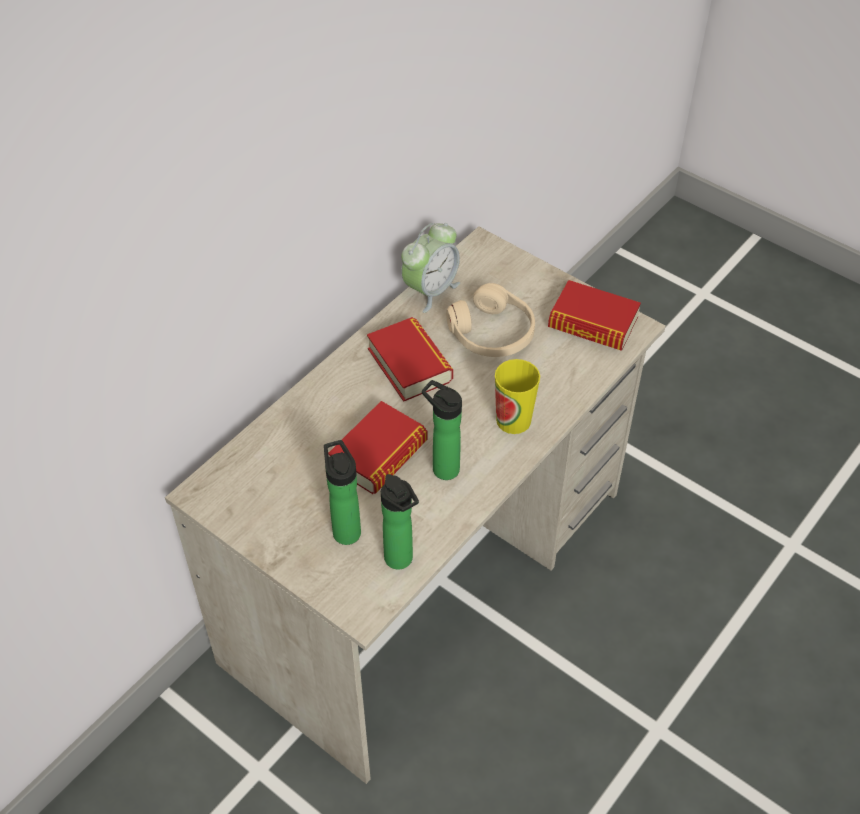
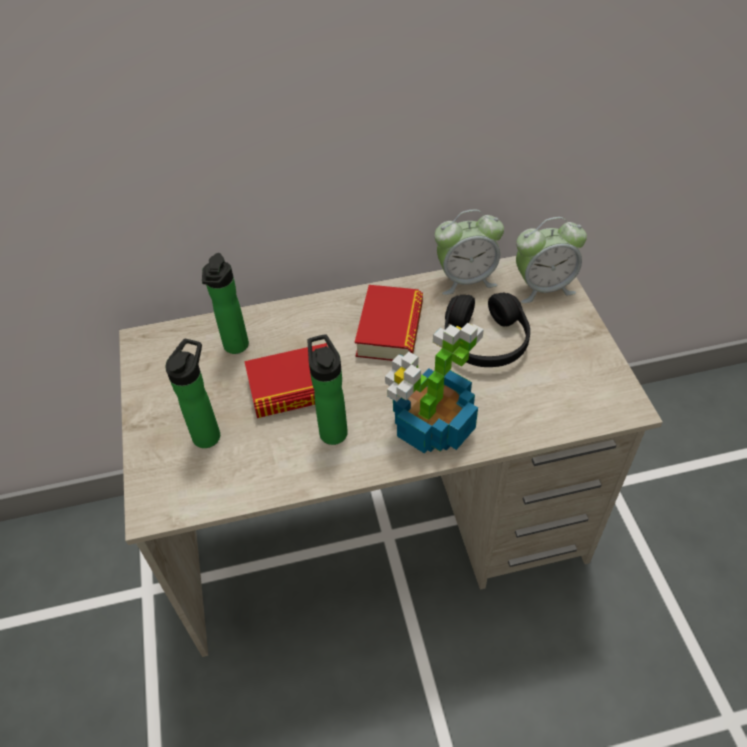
camera: 40 degrees right, 0 degrees up
(401, 561) = (222, 488): bottle -> bottle (235, 348)
(492, 333) = (485, 341): beige headphones -> black headphones
(497, 266) = (543, 287): none -> alarm clock
(513, 420) = (431, 425): cup -> potted plant
(593, 323) = (588, 381): book -> none

